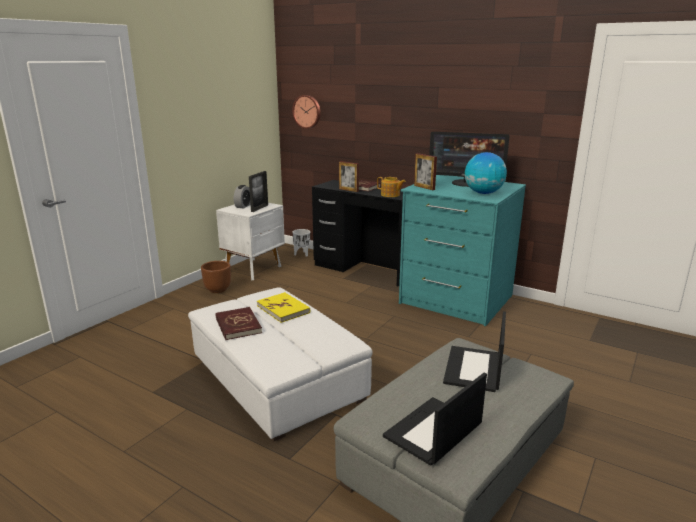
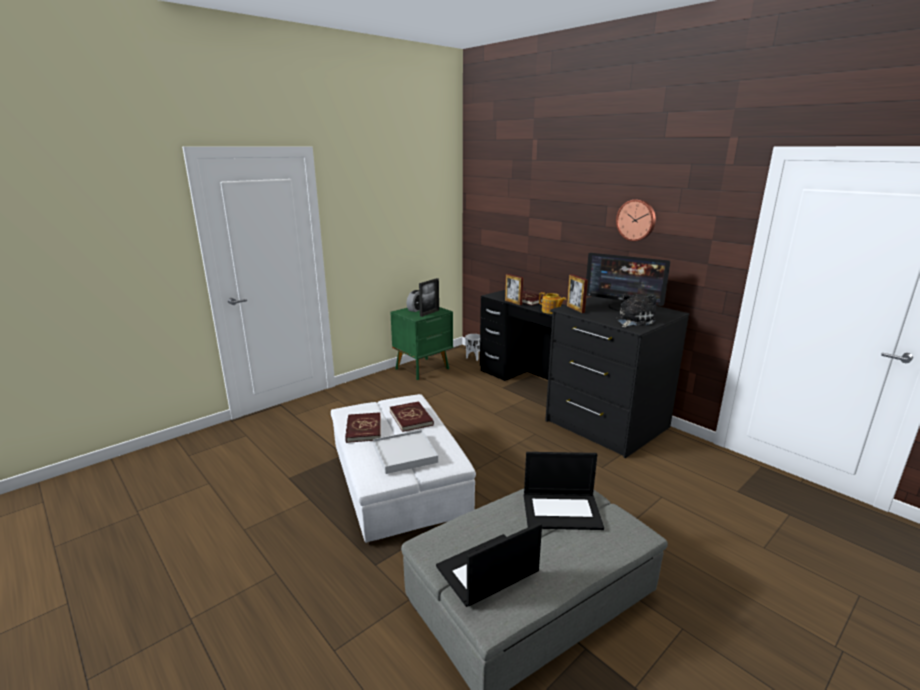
camera: 15 degrees right, 0 degrees up
(217, 290) = (382, 386): brown planter -> none
(254, 269) = (423, 369): white nightstand -> green nightstand
(283, 309) = (411, 418): yellow book -> red book
(295, 342) = (405, 454): none -> white tray
(307, 111) = (486, 222): wall clock -> wall clock (636, 220)
(455, 300) = (605, 424): turquoise dresser -> black dresser
(474, 369) = (562, 510): laptop -> laptop turned 120 degrees counterclockwise
(483, 193) = (633, 320): globe -> plush toy

